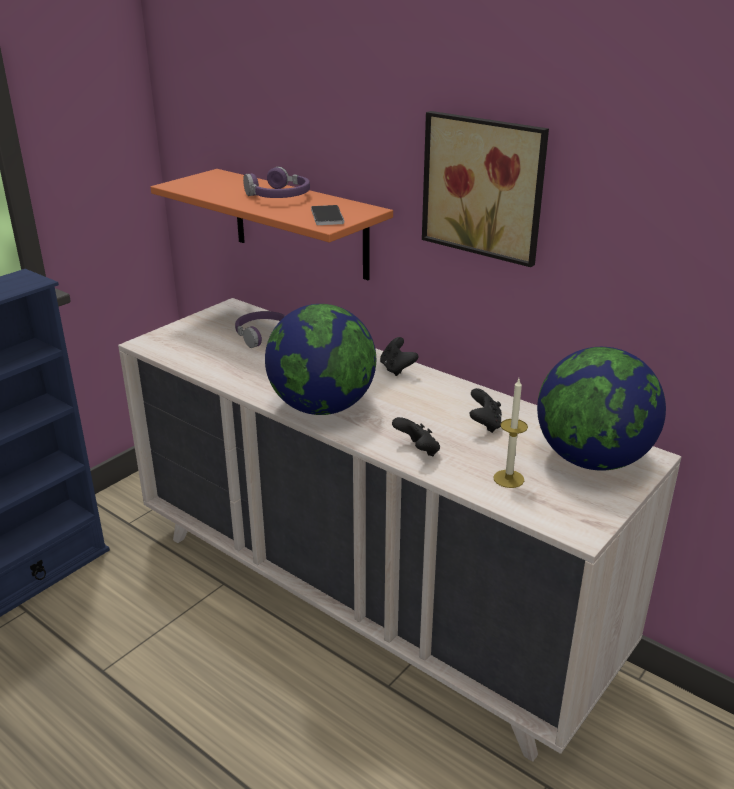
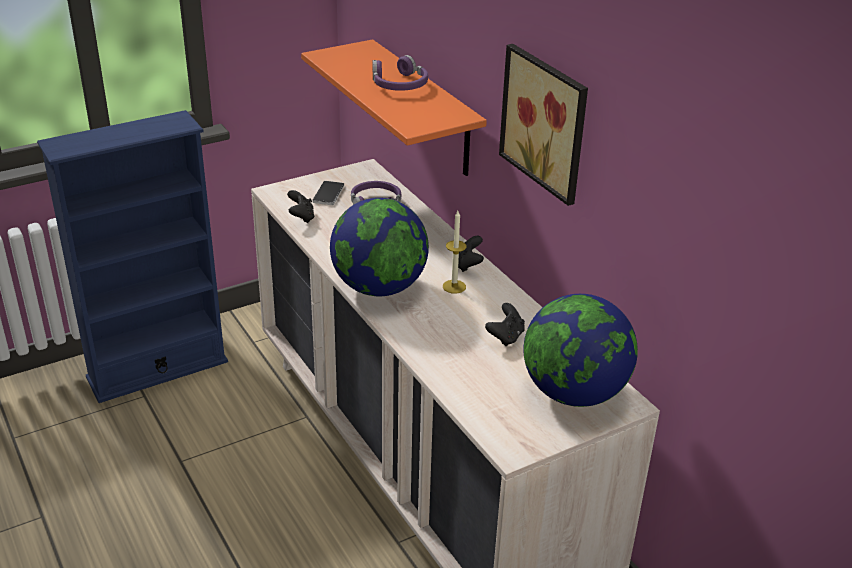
camera: 20 degrees right, 5 degrees up
(327, 217) = (420, 118): phone -> phone (328, 194)
(417, 451) = (430, 347): black game controller -> black game controller (301, 217)
(508, 479) = (487, 391): candle -> candle (454, 286)

